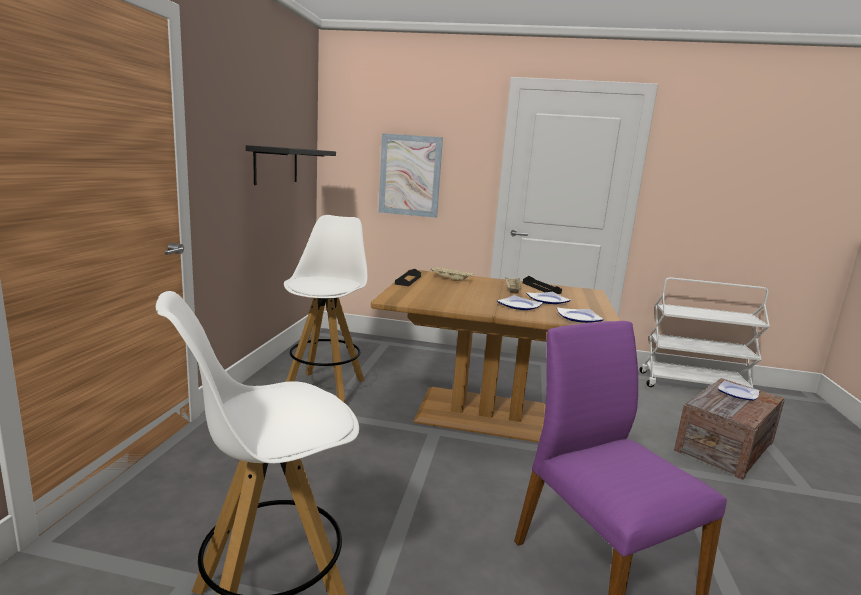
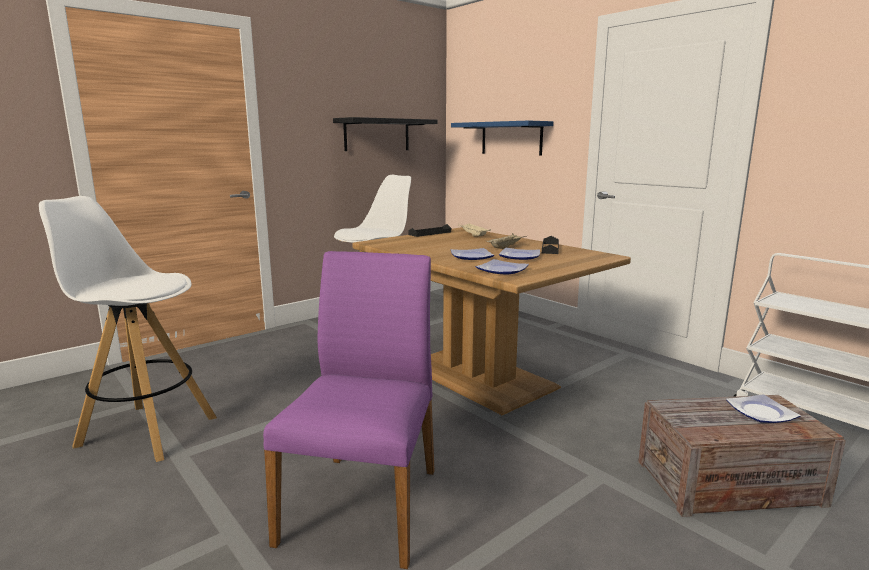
camera: 40 degrees right, 0 degrees up
(410, 175) = (511, 138): picture -> blue shelf

